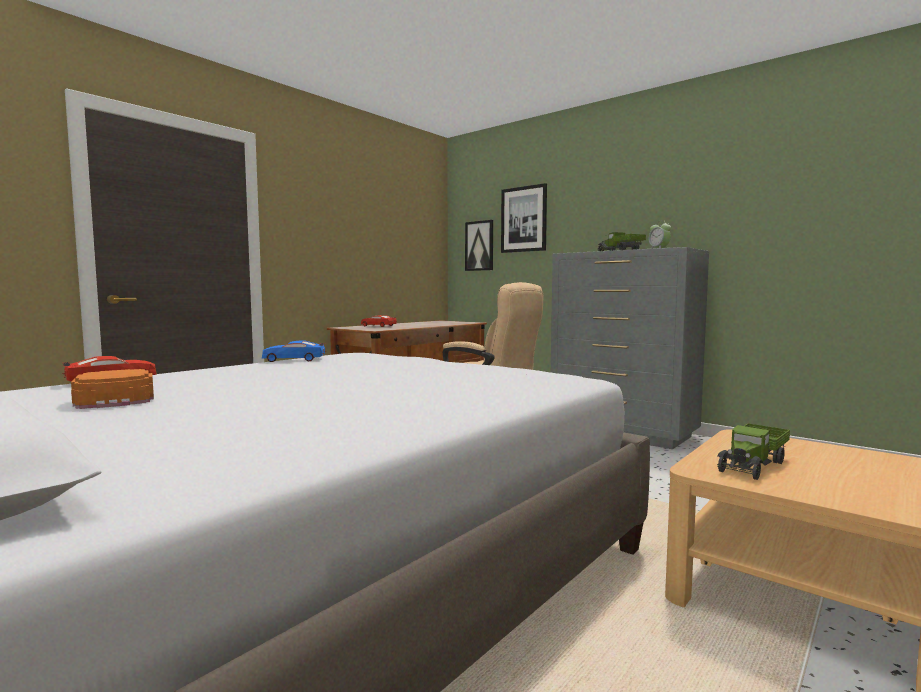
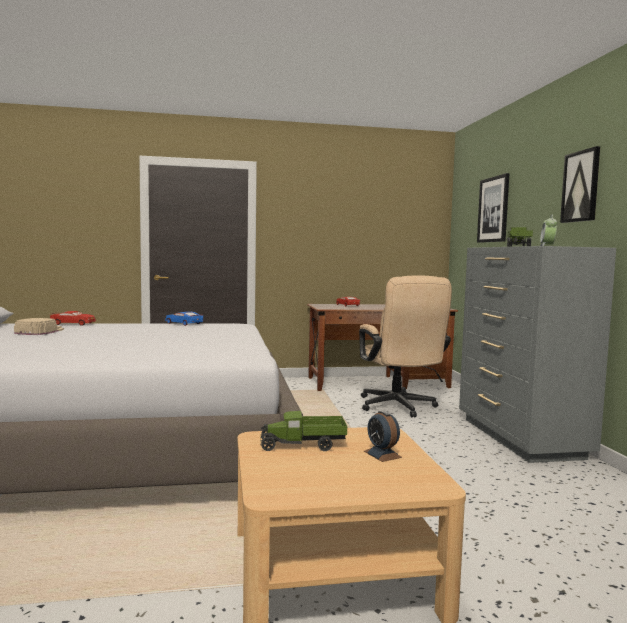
camera: 40 degrees right, 0 degrees up
(115, 398) = (40, 331): orange cap -> beige cap
(479, 246) = (466, 235): picture -> picture (581, 186)
(812, 452) = (382, 454): none -> alarm clock

